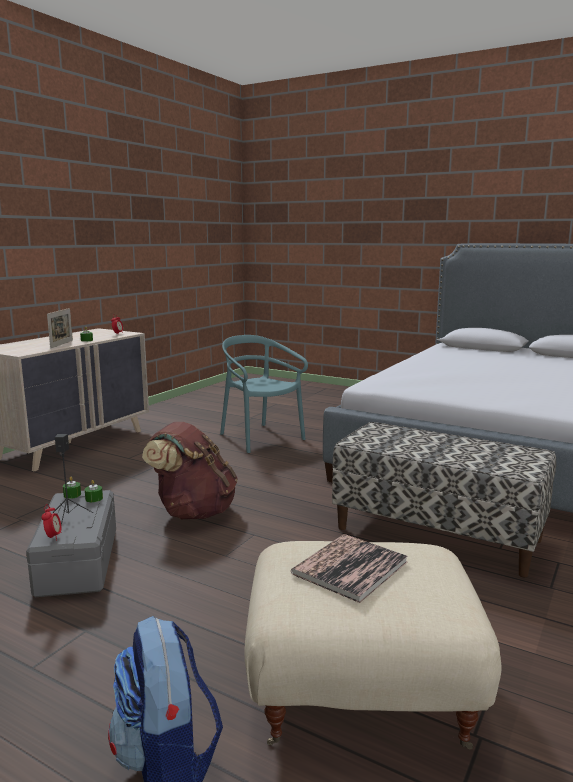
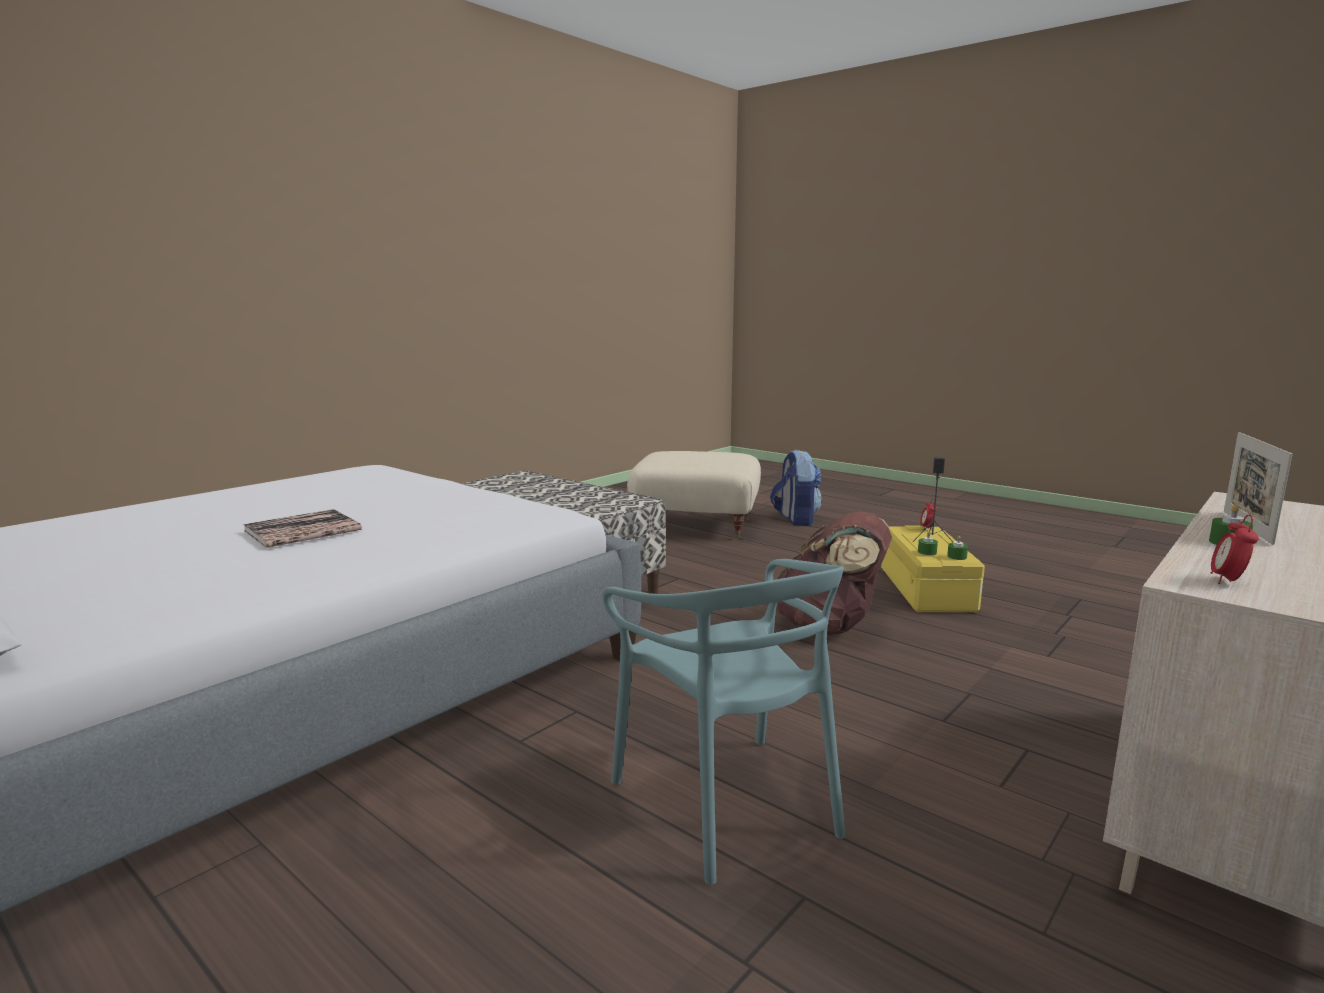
camera: 170 degrees left, 0 degrees up
(77, 561) = (928, 590): grey storage box -> yellow storage box
(350, 567) = (703, 456): book -> book (302, 530)

